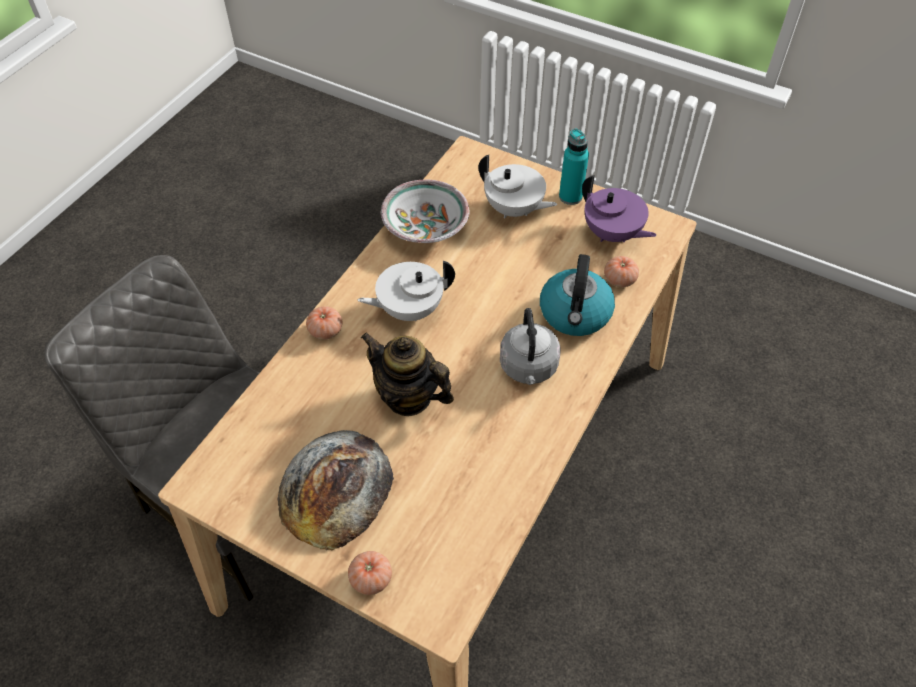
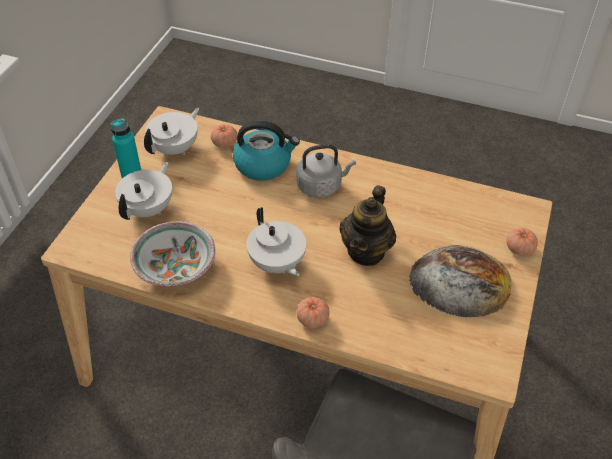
camera: 100 degrees left, 5 degrees down
(612, 234) = (175, 148): purple teapot -> white teapot

